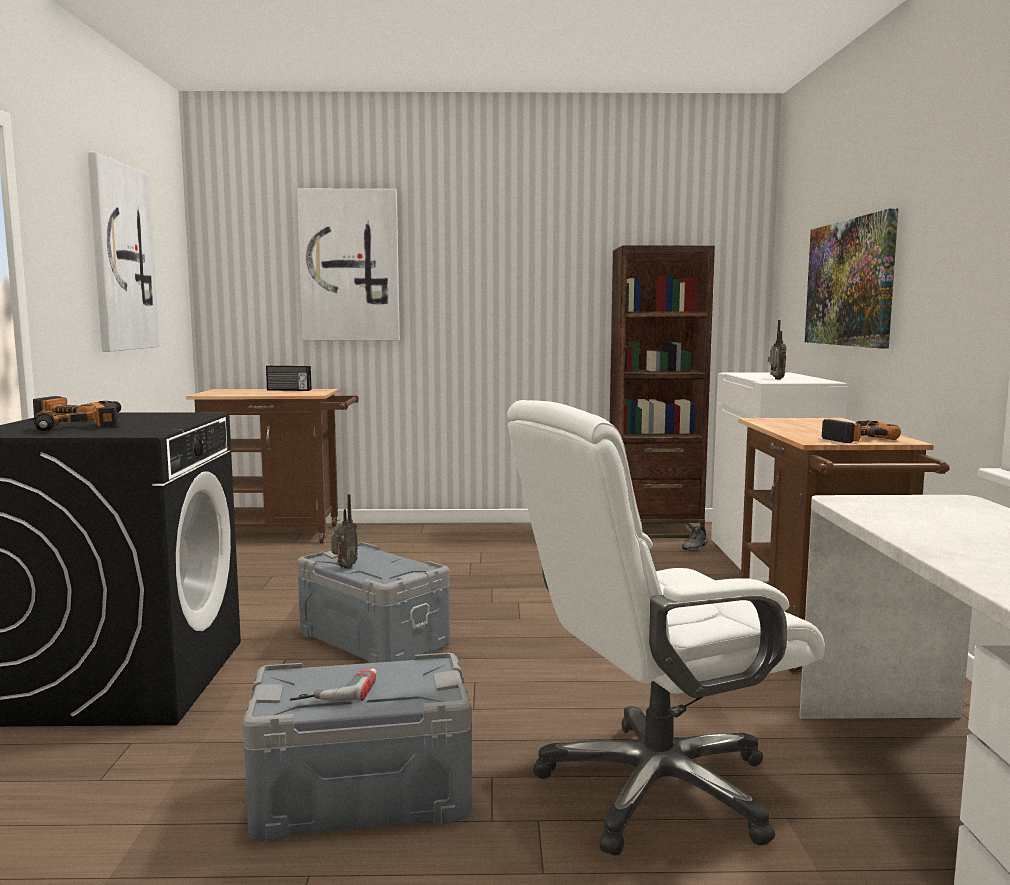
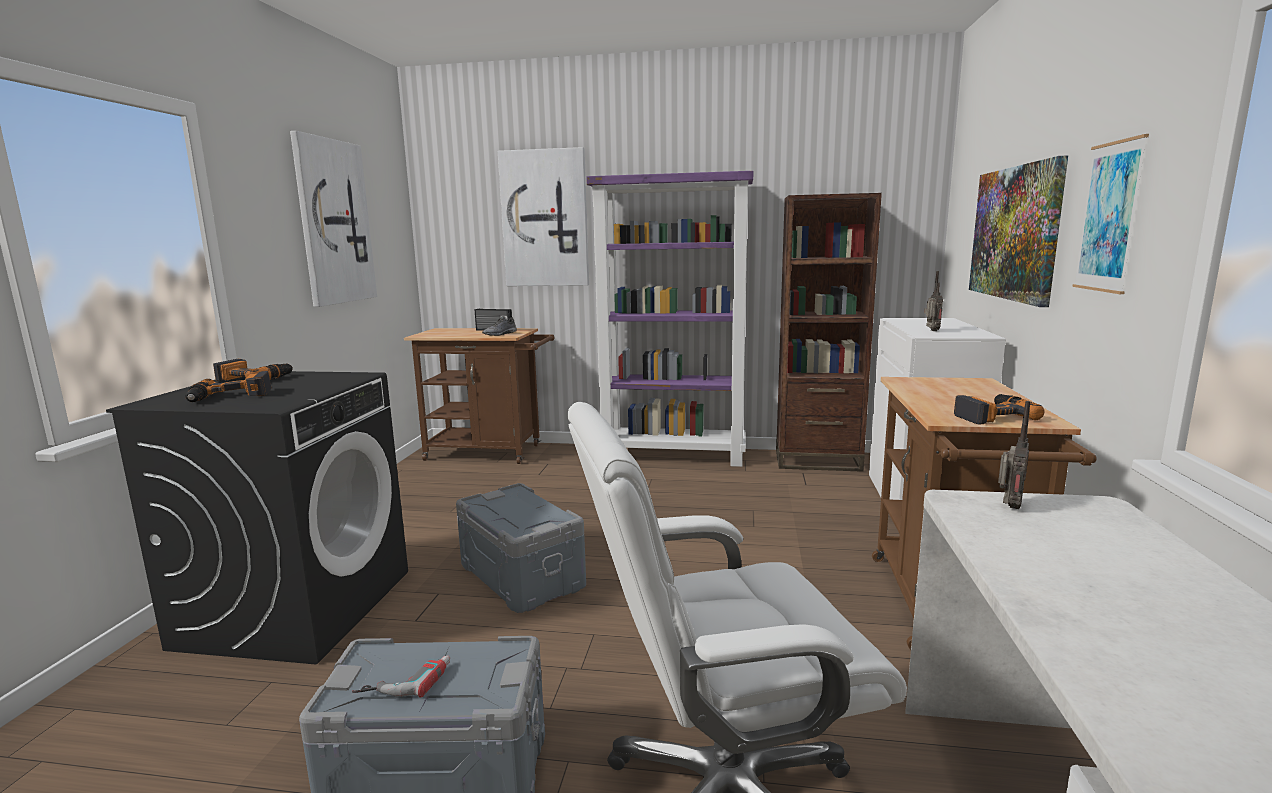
camera: 10 degrees right, 5 degrees up
(344, 568) = (491, 513): radio -> radio (1008, 507)
(498, 531) = (674, 456): none -> purple bookcase
(695, 547) = (851, 483): grey shoe -> grey shoe (500, 334)
(940, 261) = (1109, 217): none -> picture

